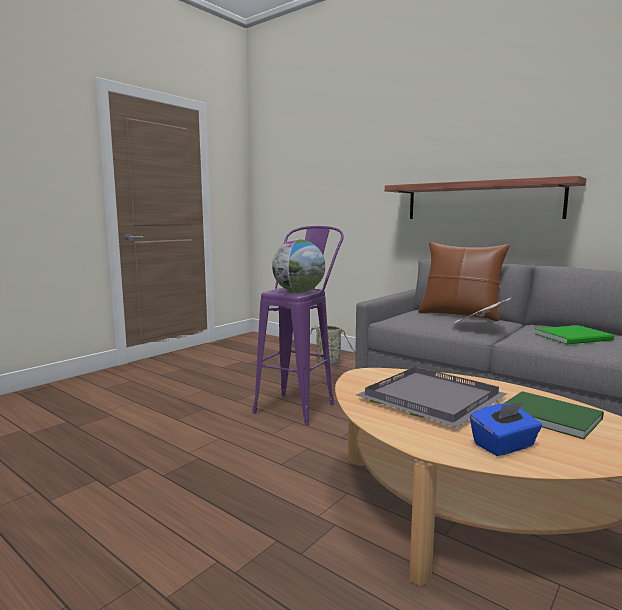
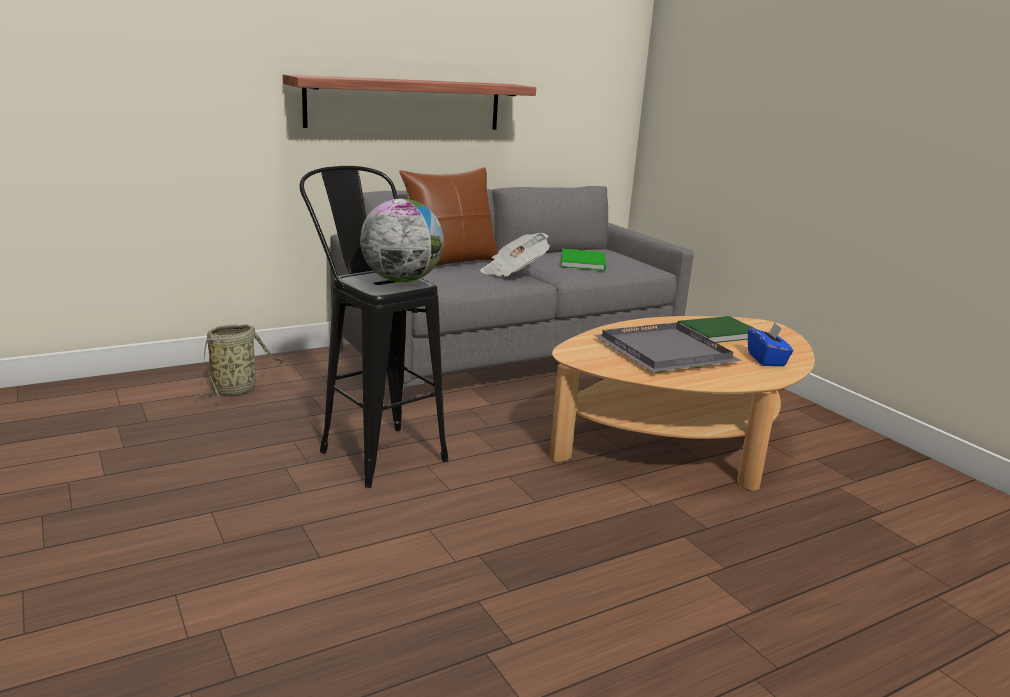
camera: 70 degrees left, 10 degrees up
(300, 404) = (373, 449): purple stool -> black stool

